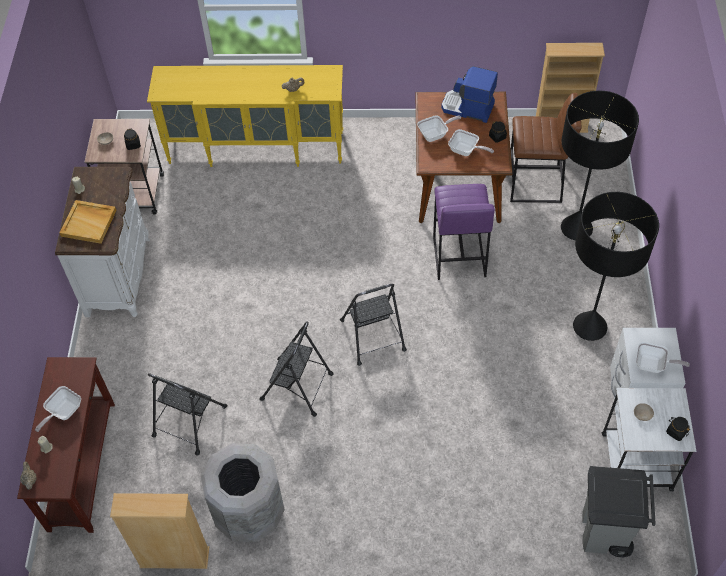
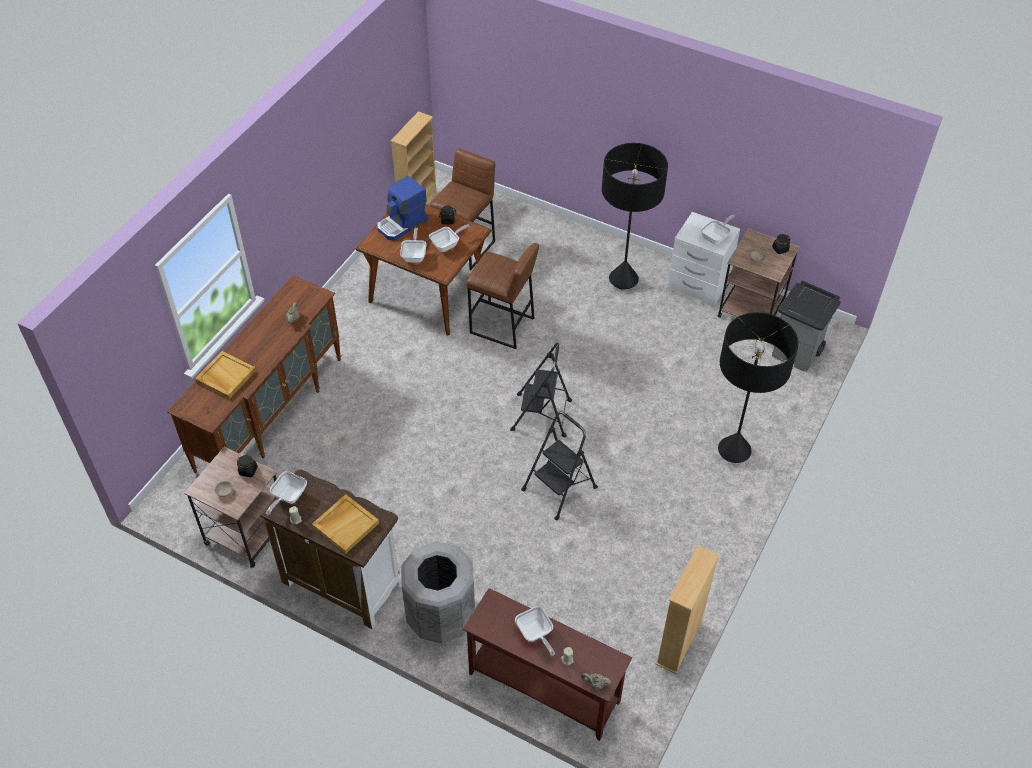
camera: 65 degrees left, 5 degrees down
(98, 174) = (287, 497): none -> frying pan
(188, 422) = (547, 583): black step ladder -> none
(207, 80) = (225, 376): none -> beige tray
(249, 512) = (664, 570): grey trash can -> grey trash can (440, 616)
(256, 149) = (271, 414): yellow cabinet -> brown cabinet
(459, 257) = (503, 326): purple stool -> brown stool
(576, 230) = (528, 245): black floor lamp -> black floor lamp (734, 452)
(636, 463) = (752, 310): white cart -> brown cart

